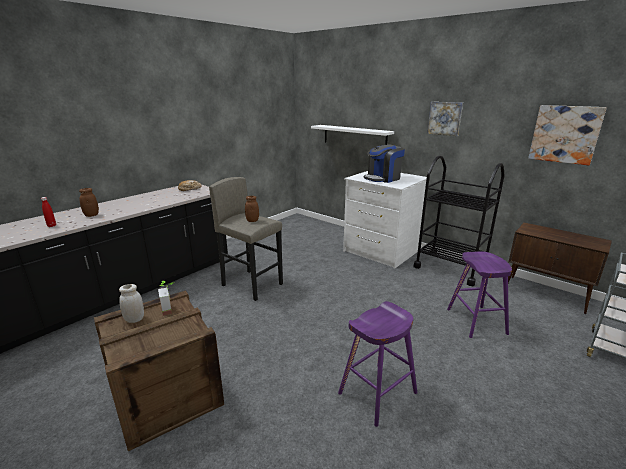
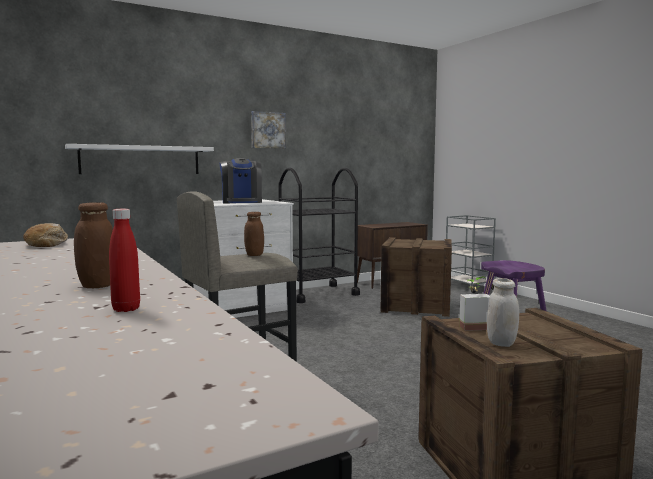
camera: 70 degrees left, 15 degrees down
(476, 321) = (416, 305): purple stool -> crate
(565, 134) = (365, 141): picture -> none

